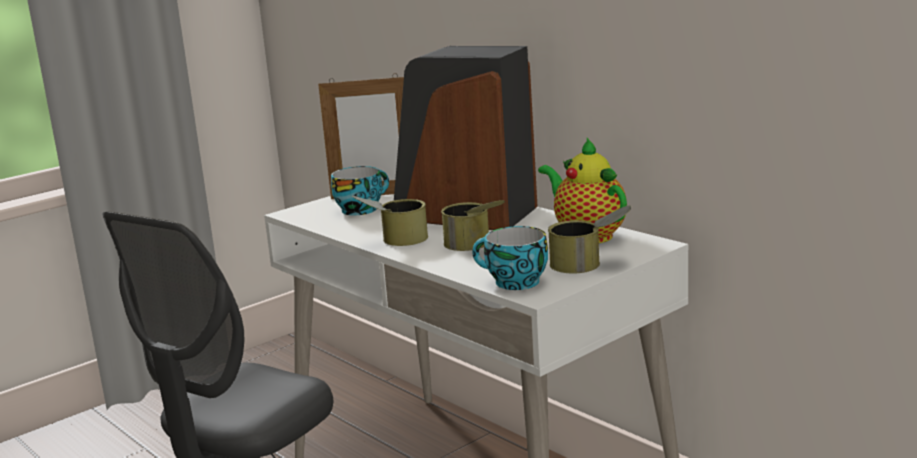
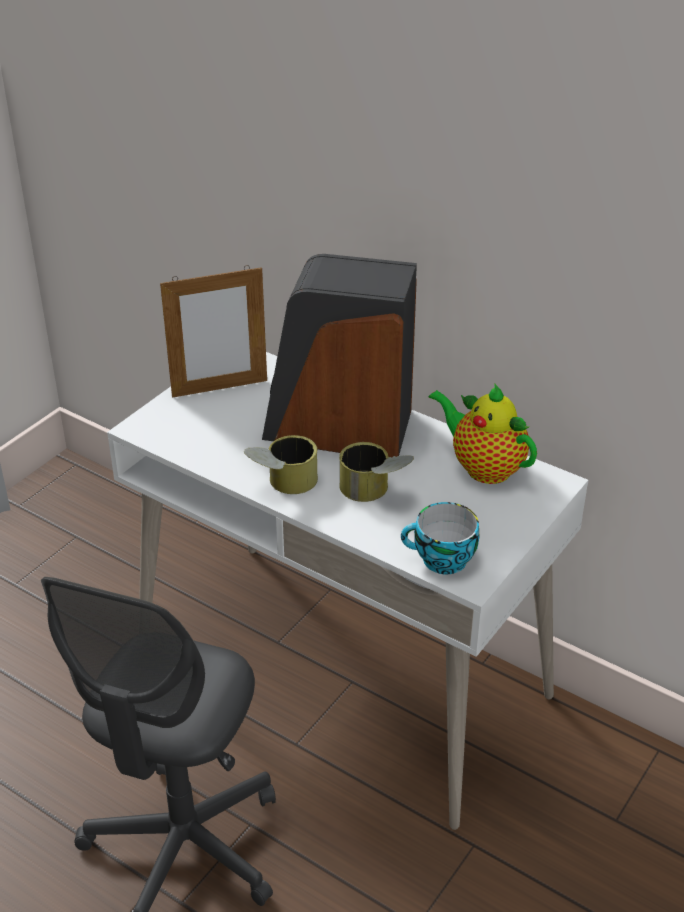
camera: 15 degrees left, 20 degrees up
(361, 209) = (217, 419): cup -> none
(590, 264) = (506, 523): can -> none

